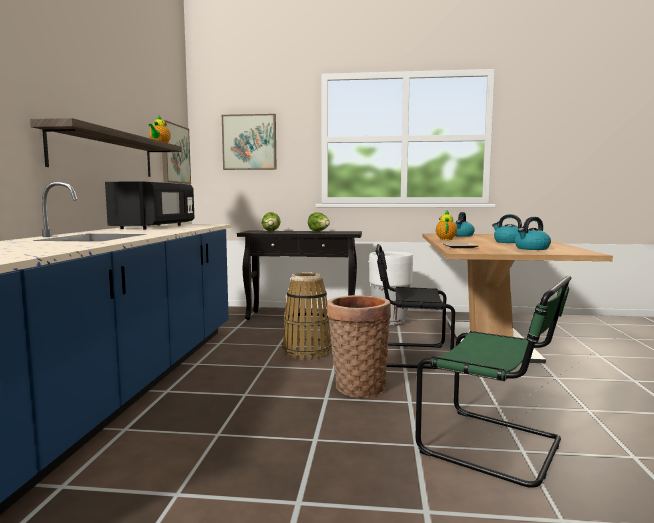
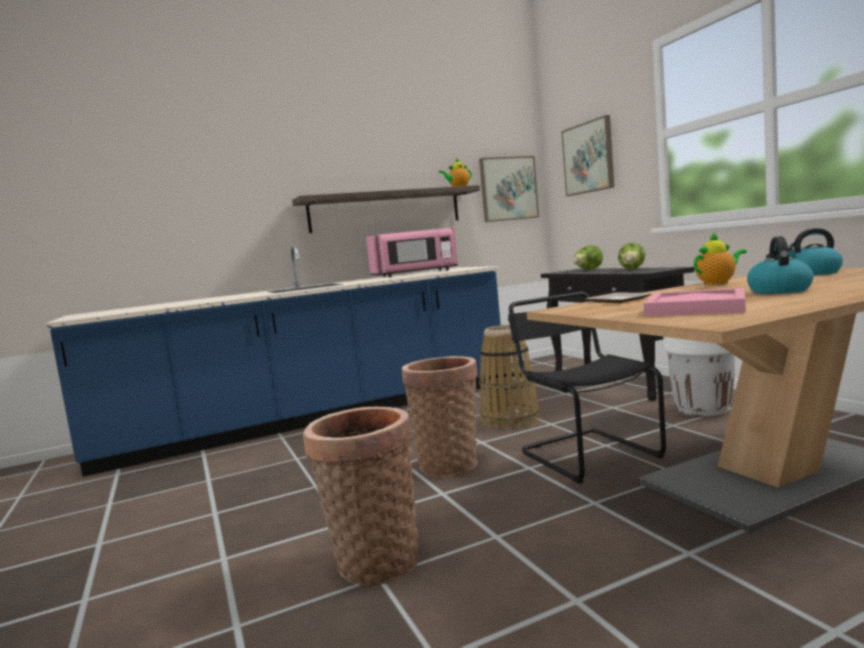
camera: 60 degrees right, 0 degrees up
(155, 227) = (415, 273): black microwave -> pink microwave
(496, 447) = (373, 560): green chair -> basket
(531, 248) = (697, 308): kettle -> pink tray

